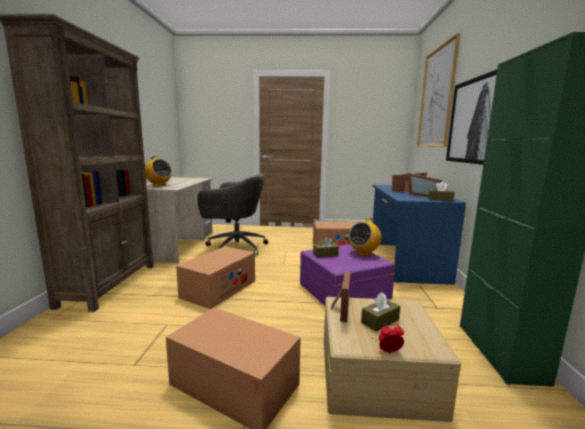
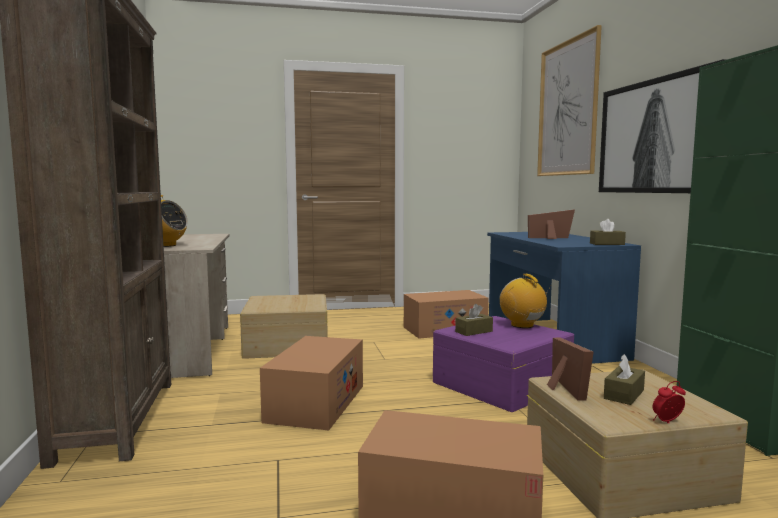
camera: 15 degrees left, 5 degrees down
(234, 247) = (286, 345): grey office chair -> beige storage box
(363, 253) = (522, 325): radio -> radio turned 120 degrees clockwise
(423, 195) = (578, 240): picture frame -> none

